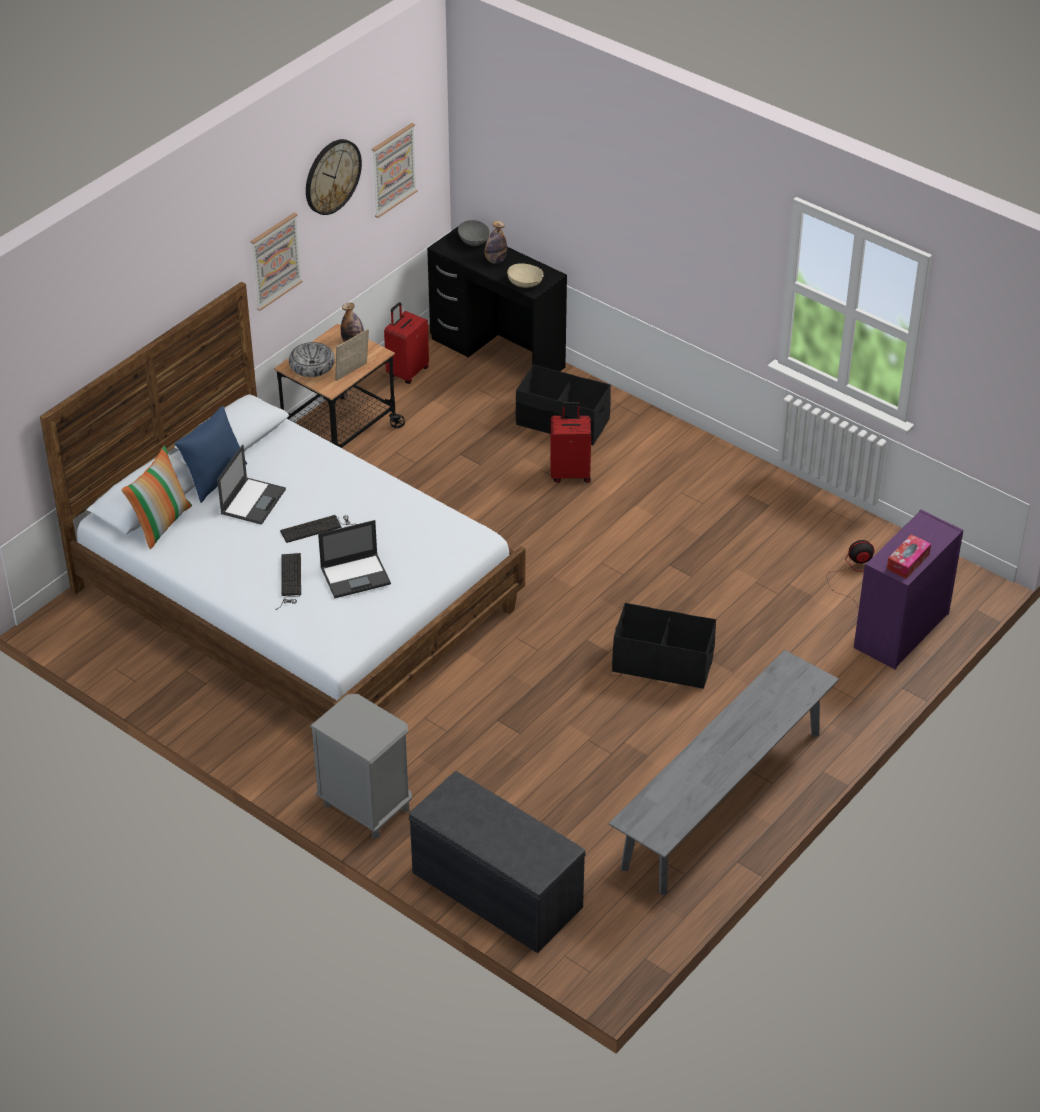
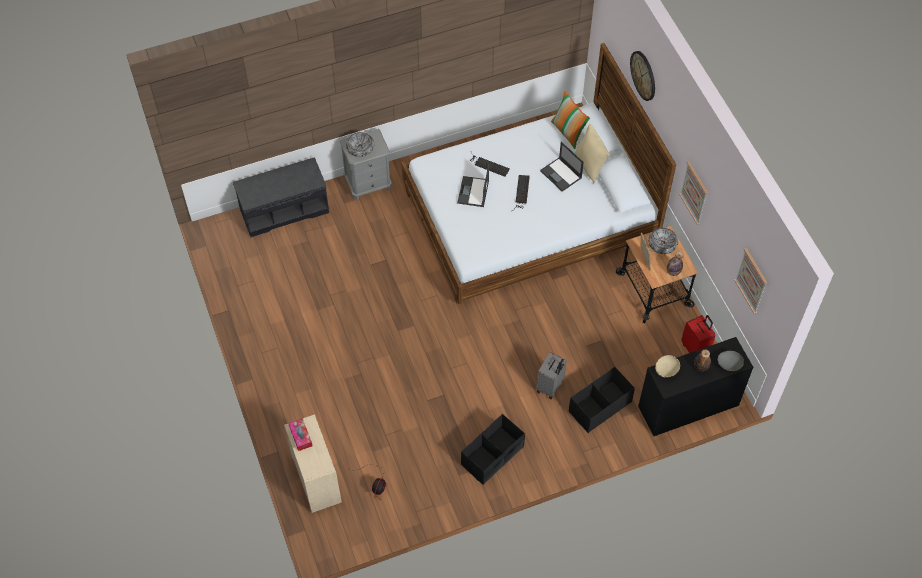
camera: 120 degrees right, 15 degrees up
(214, 479) = (590, 166): blue pillow -> beige pillow
(332, 176) = (727, 217): wall clock -> wall clock (643, 75)
(367, 729) = (360, 147): none -> bowl
(570, 473) = (550, 386): red suitcase -> grey suitcase
(663, 663) = (373, 350): black storage box -> black storage box (492, 456)
(722, 799) = (267, 325): grey bench -> none
(900, 631) = (316, 478): purple dresser -> beige dresser

